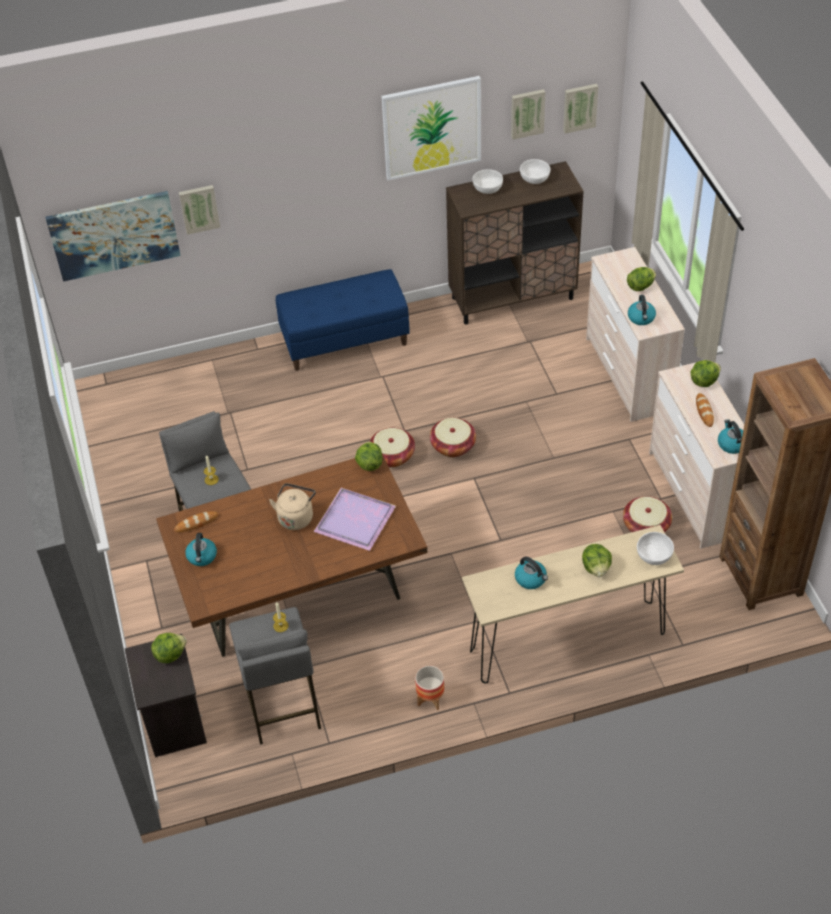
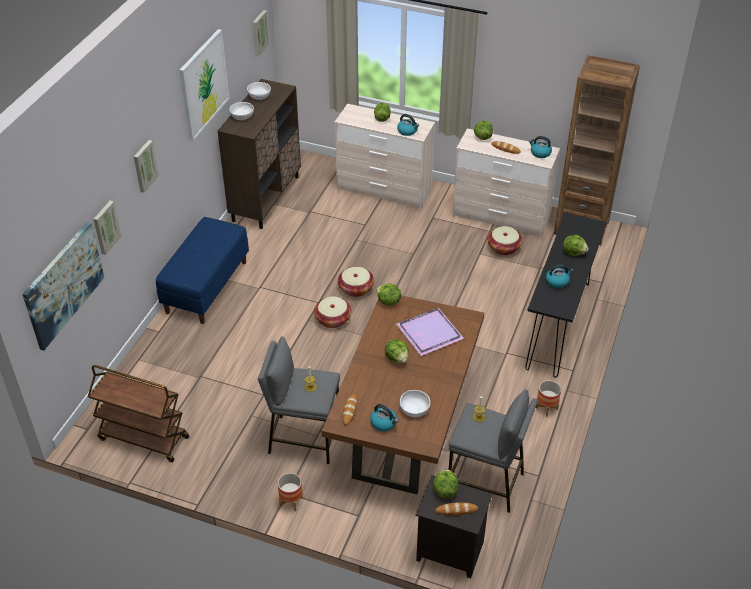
camera: 55 degrees left, 5 degrees down
(126, 425) = (143, 438): none -> brown cart
(138, 569) = (291, 502): none -> planter
(152, 676) = (456, 510): none -> bread
(296, 517) = (397, 358): beige kettle -> lettuce
(527, 113) = (240, 49): picture -> picture (144, 166)
(568, 642) = (558, 325): beige console table -> black console table
(654, 555) = (585, 226): white bowl -> white bowl (414, 409)

